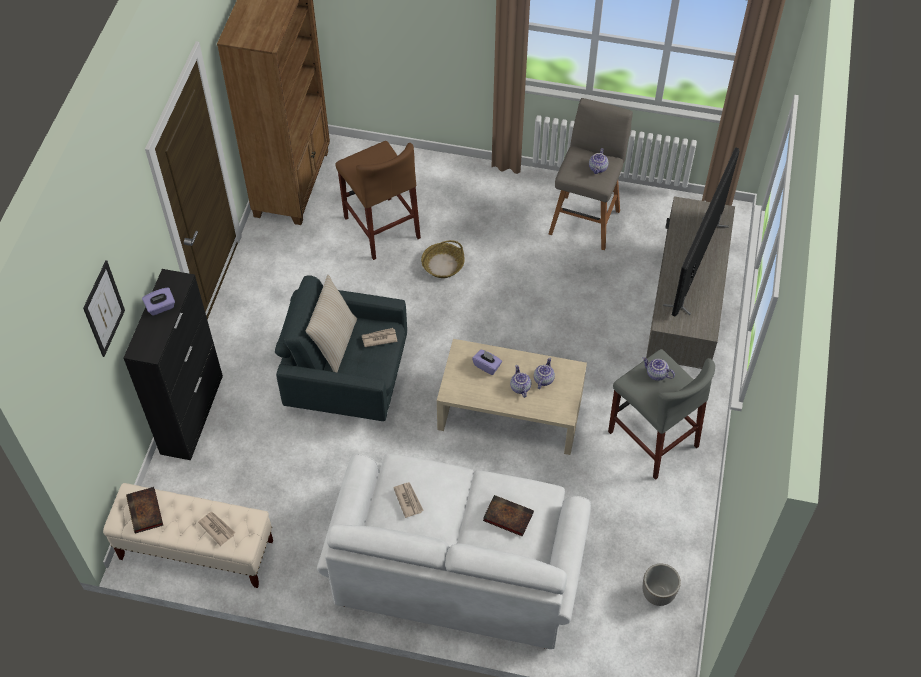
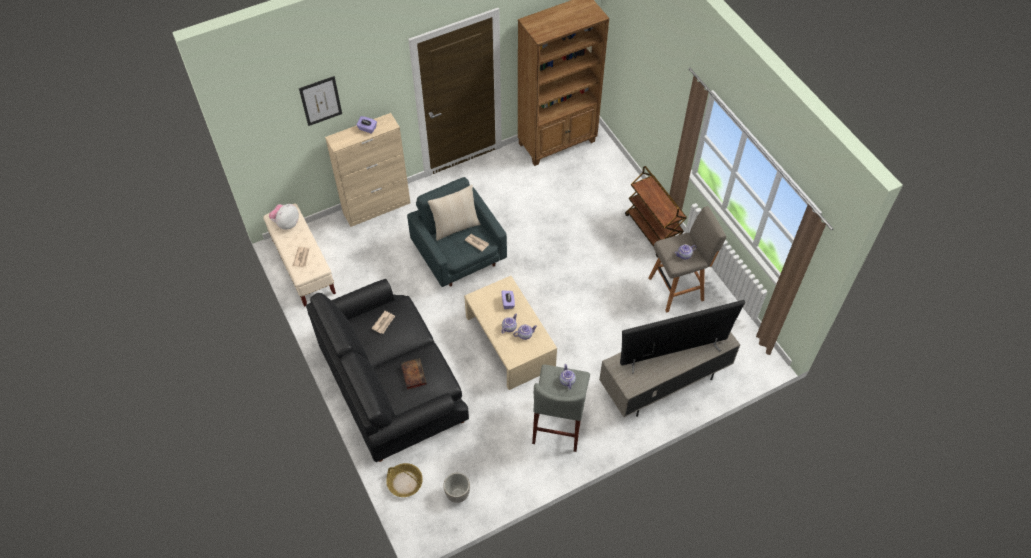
camera: 50 degrees right, 0 degrees up
(146, 512) = (286, 223): book -> plush toy
(192, 414) = (377, 207): black cabinet -> beige cabinet
(381, 227) = (570, 200): brown stool -> none
(442, 265) = (574, 244): basket -> basket (404, 483)
(457, 565) = (391, 384): white sofa -> black sofa
(496, 189) = (652, 231): none -> brown cart

